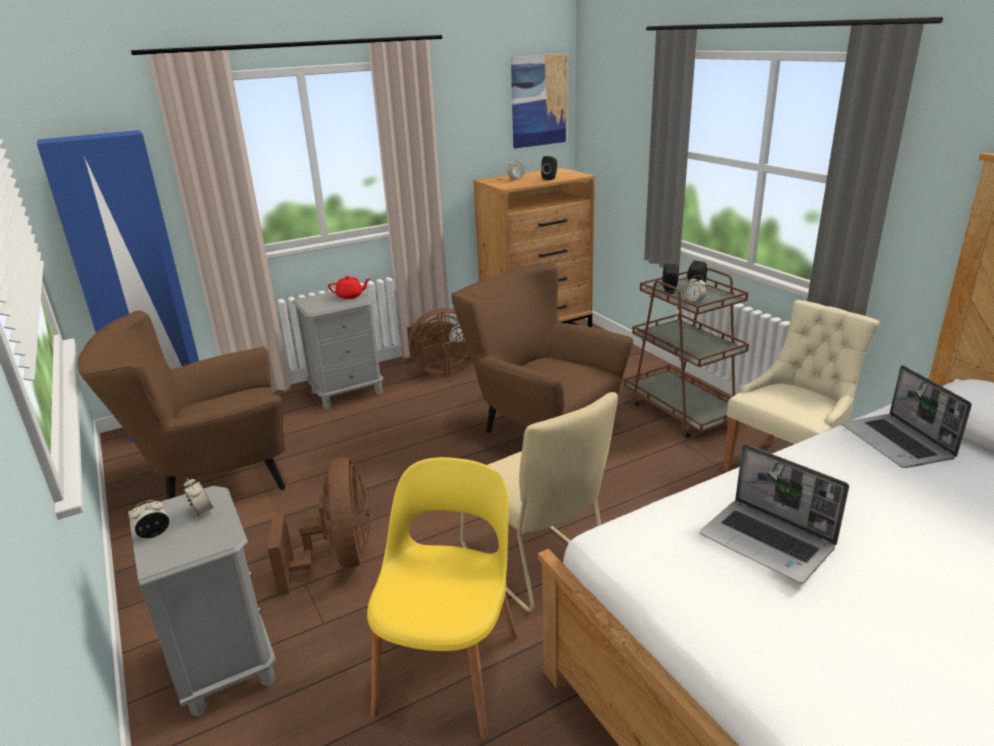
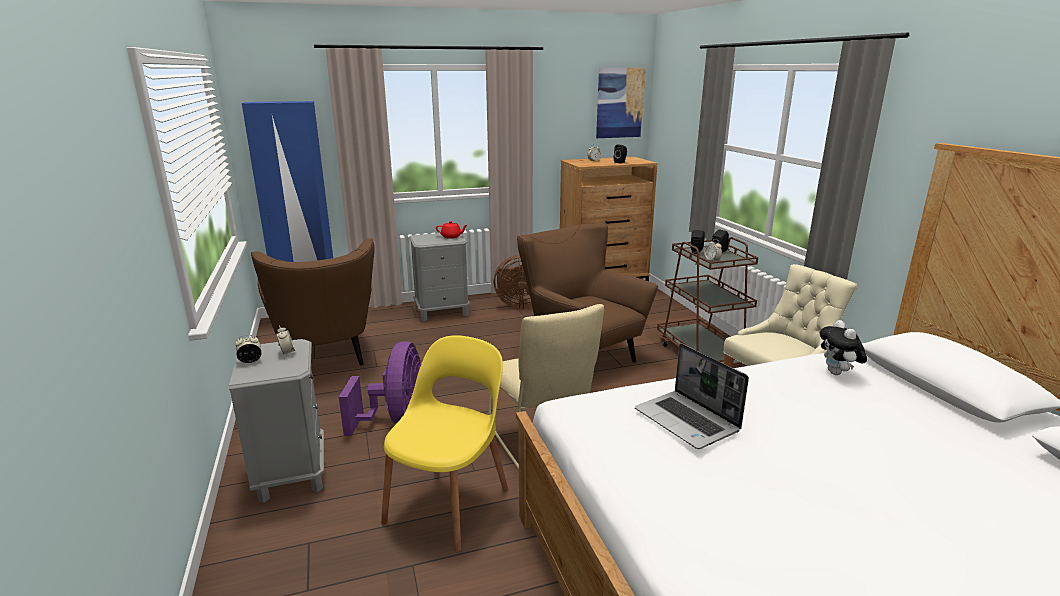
camera: 10 degrees right, 5 degrees down
(214, 481) = (327, 358): brown armchair -> brown armchair turned 105 degrees counterclockwise
(339, 559) = (395, 419): brown fan -> purple fan
(898, 443) = (837, 373): laptop -> plush toy

